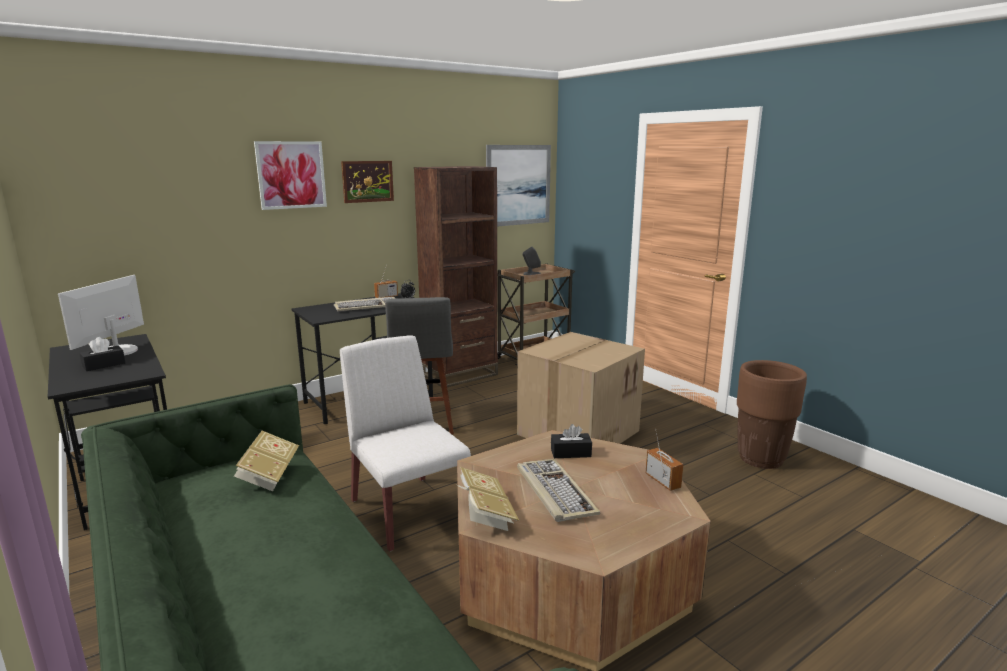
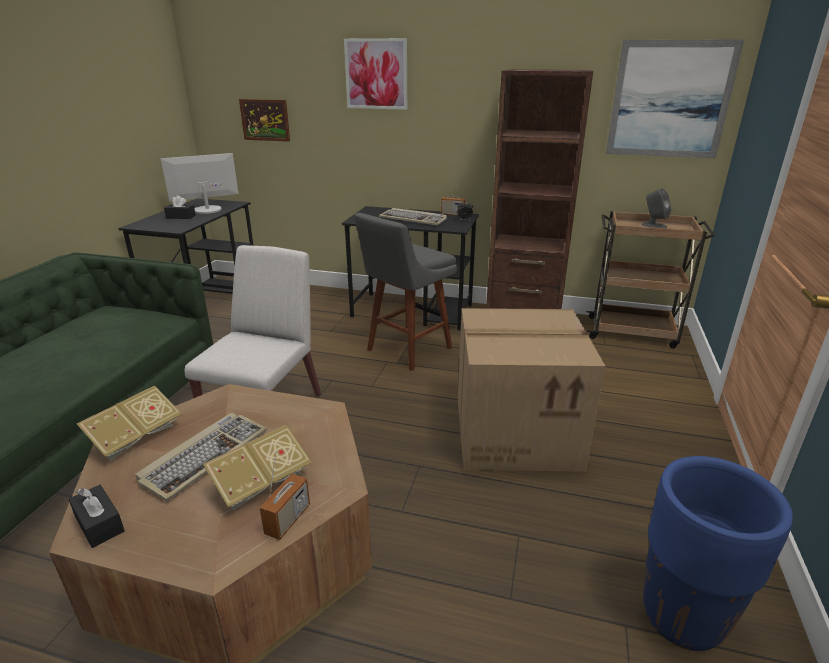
camera: 50 degrees right, 10 degrees up
(269, 475) = (124, 328): book -> book (261, 483)
(367, 181) = (454, 84): picture -> picture (265, 120)
(570, 453) = (300, 433): black tissue box -> black tissue box (99, 524)
(761, 459) = (682, 618): brown planter -> blue planter

